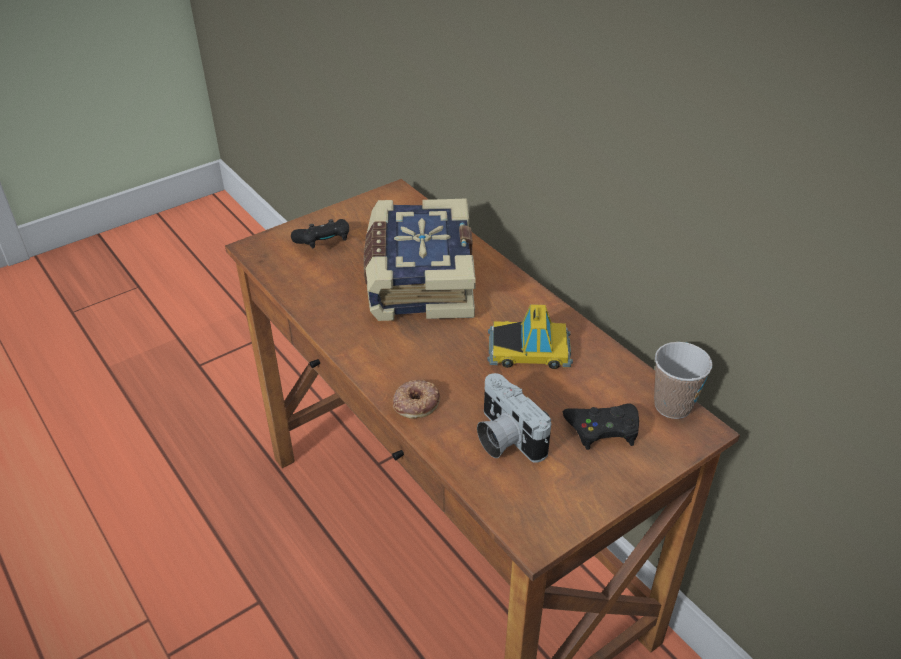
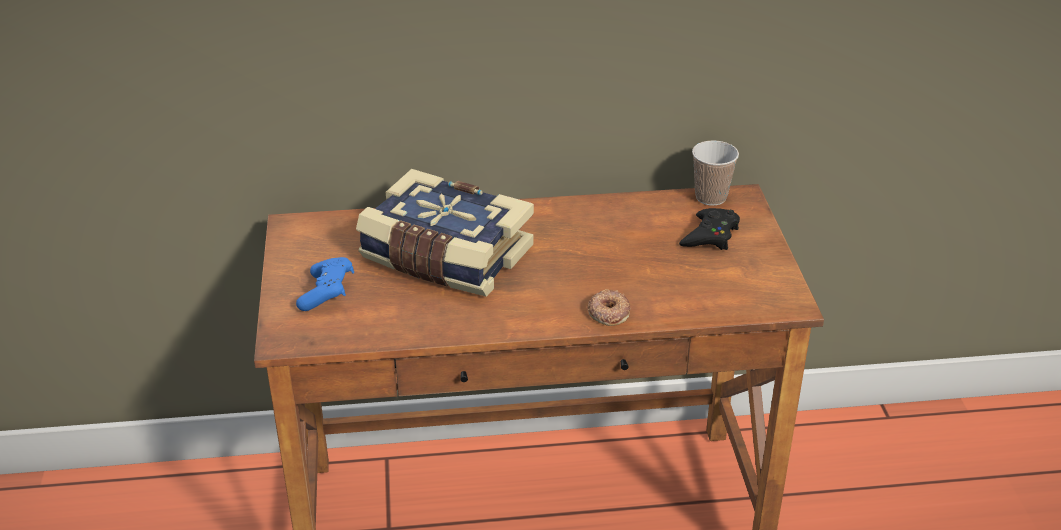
camera: 60 degrees left, 5 degrees down
(324, 243) = (327, 294): black game controller -> blue game controller
(504, 438) = (684, 282): camera -> none
(529, 349) = (594, 234): toy car -> none

